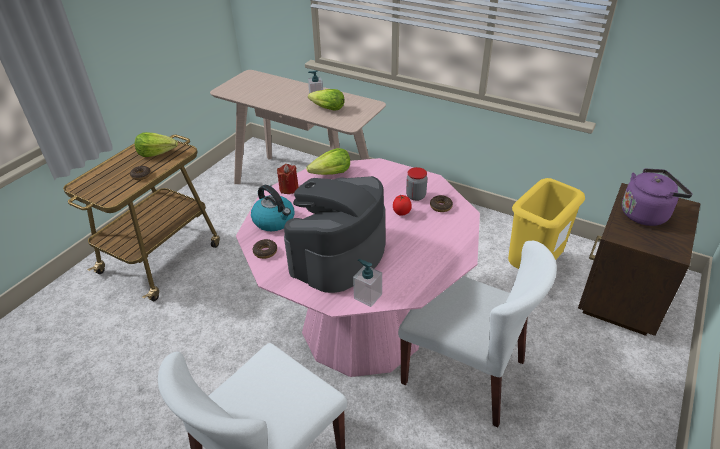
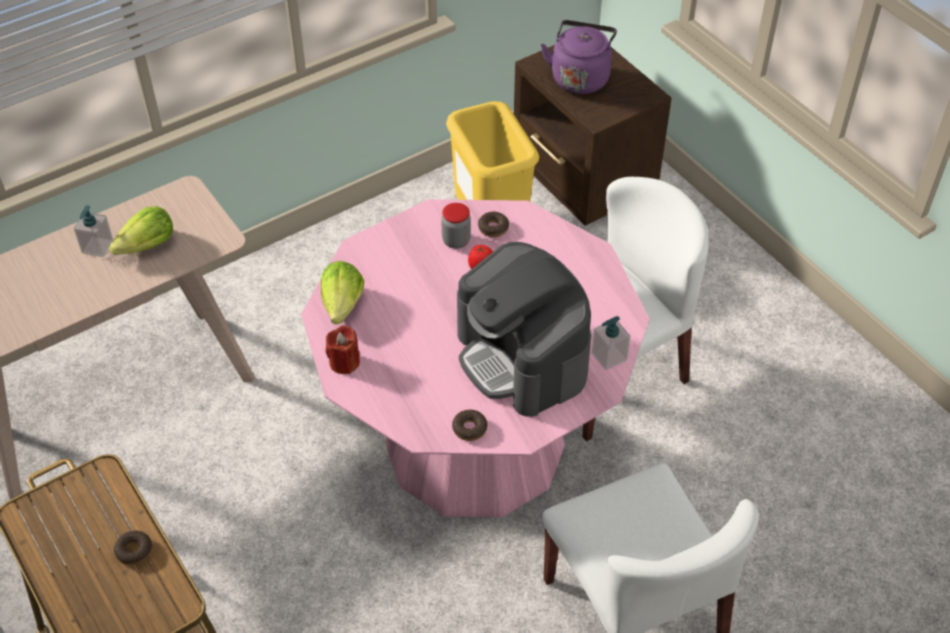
camera: 65 degrees left, 10 degrees up
(157, 153) = (75, 515): lettuce -> none
(274, 221) = (409, 400): kettle -> none

